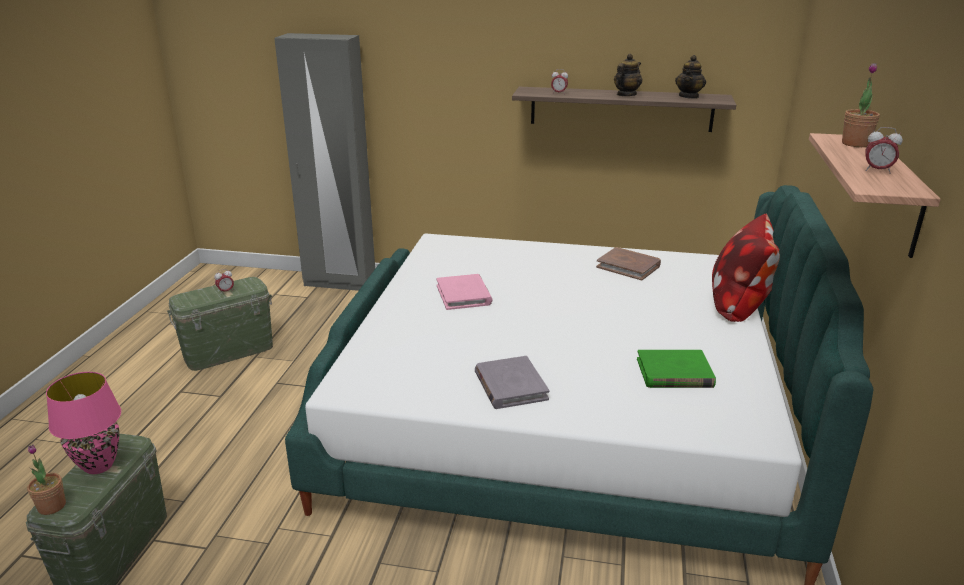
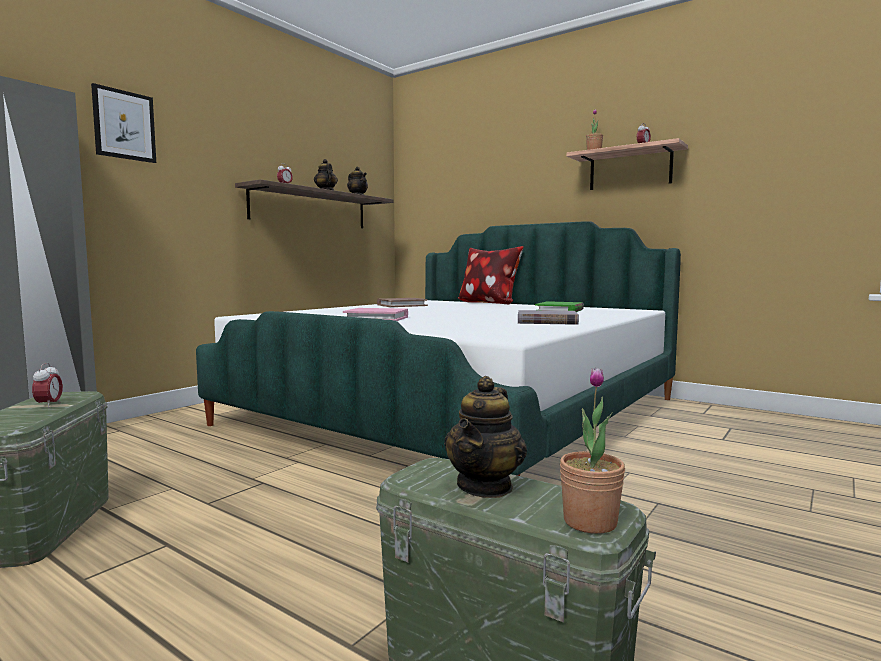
camera: 65 degrees left, 20 degrees down
(99, 466) = (485, 486): pink table lamp -> teapot
(412, 44) = (124, 125): none -> picture

